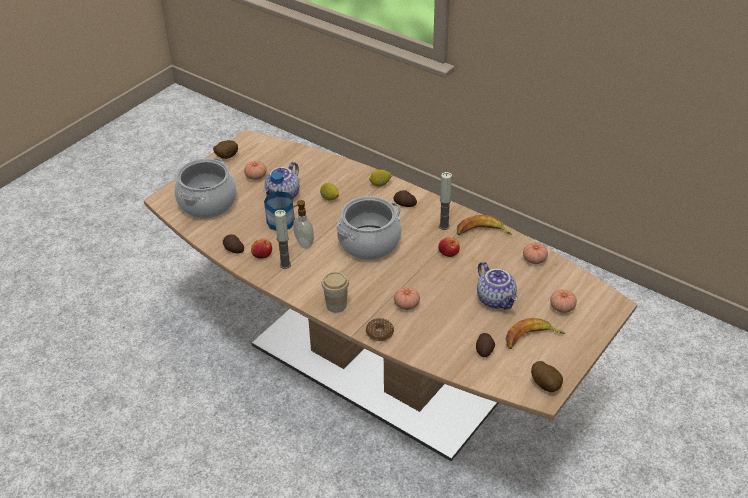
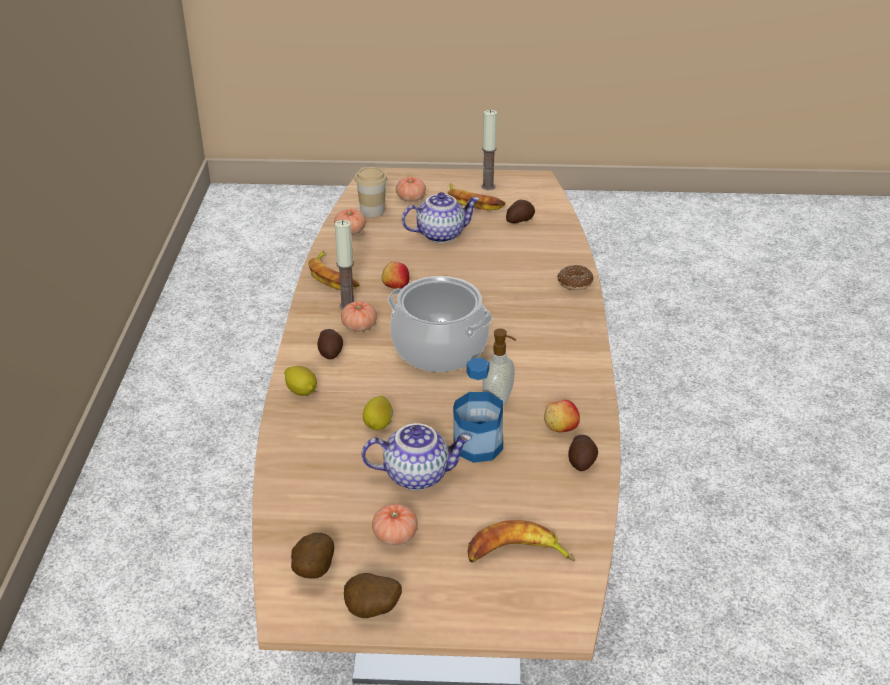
camera: 125 degrees left, 5 degrees down
(207, 203) = (517, 554): cooking pot -> banana
(285, 264) = (554, 397): candle -> candle (488, 186)
(336, 305) = (572, 327): cup -> cup (372, 211)
(406, 304) = (513, 282): tomato -> tomato (359, 326)
(496, 299) = (441, 234): teapot -> teapot turned 45 degrees clockwise
(546, 385) = (523, 181): potato -> potato (312, 571)

